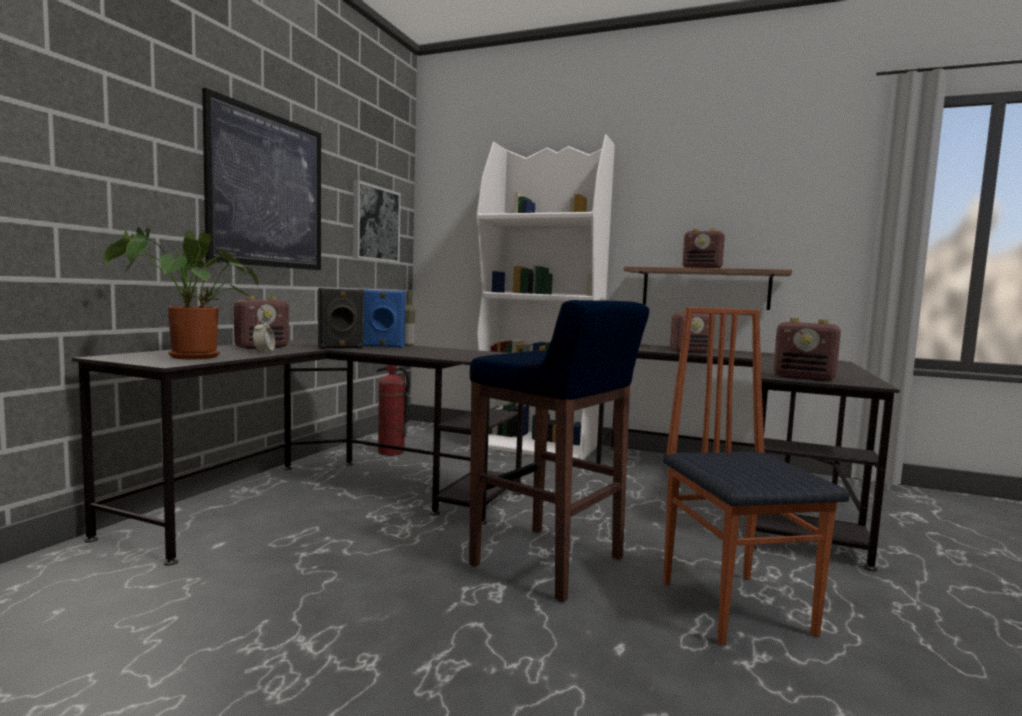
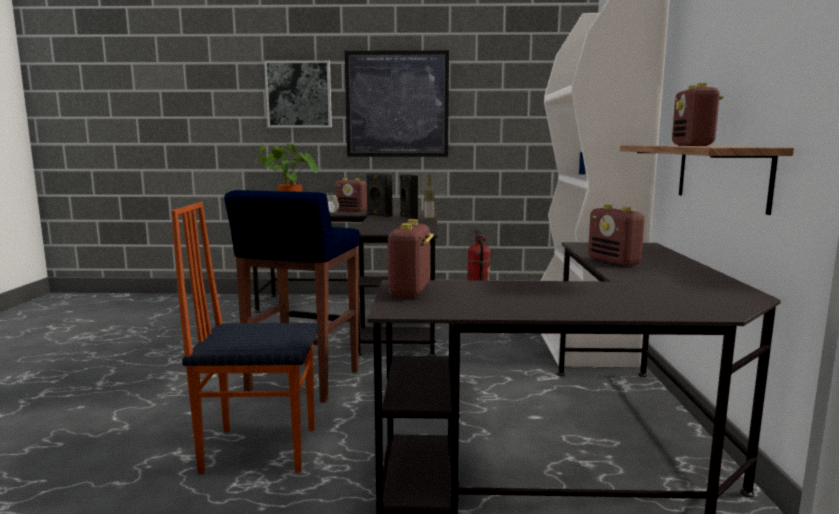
camera: 70 degrees right, 5 degrees up
(375, 224) = (524, 111): picture -> picture (299, 94)
(383, 346) = (408, 217): blue speaker -> black speaker
(736, 606) = (259, 449): chair -> chair turned 150 degrees counterclockwise

